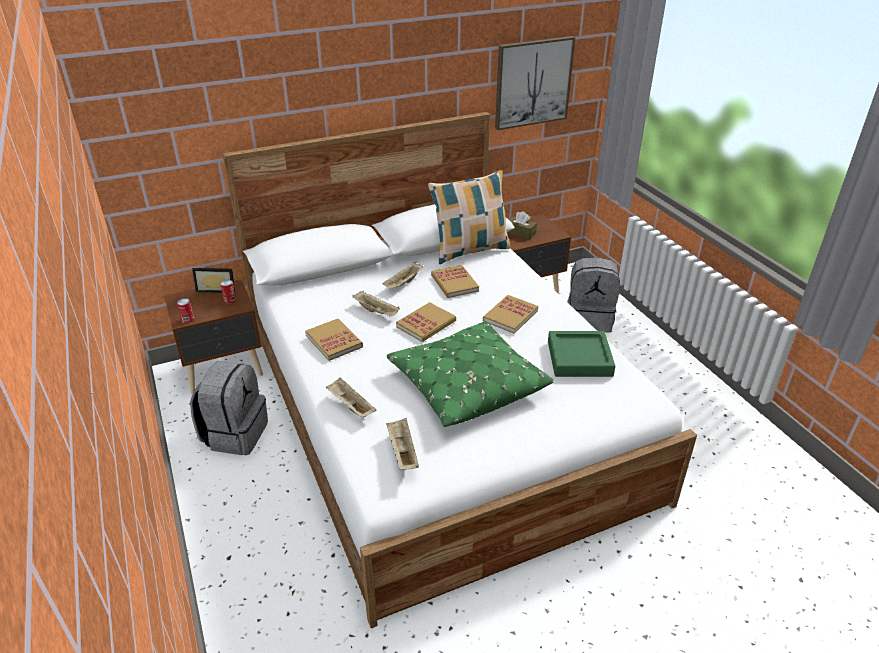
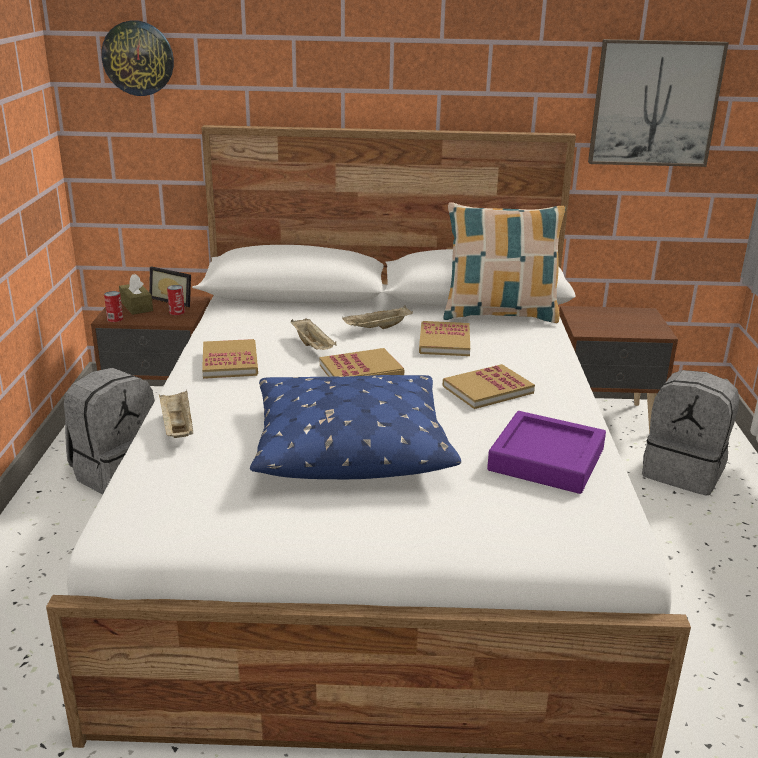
camera: 25 degrees right, 10 degrees down
(159, 109) = (138, 58): none -> wall clock
(402, 452) = (181, 489): beige tray -> none
(466, 384) = (350, 445): green pillow -> blue pillow
(520, 233) = (604, 321): brown tissue box -> brown tissue box (136, 306)
(579, 359) = (546, 460): green tray -> purple tray

